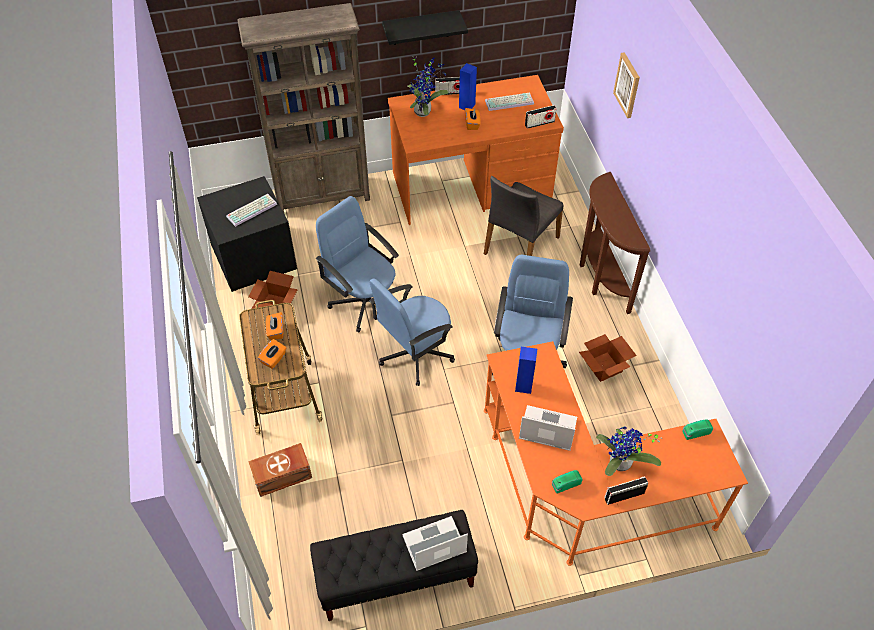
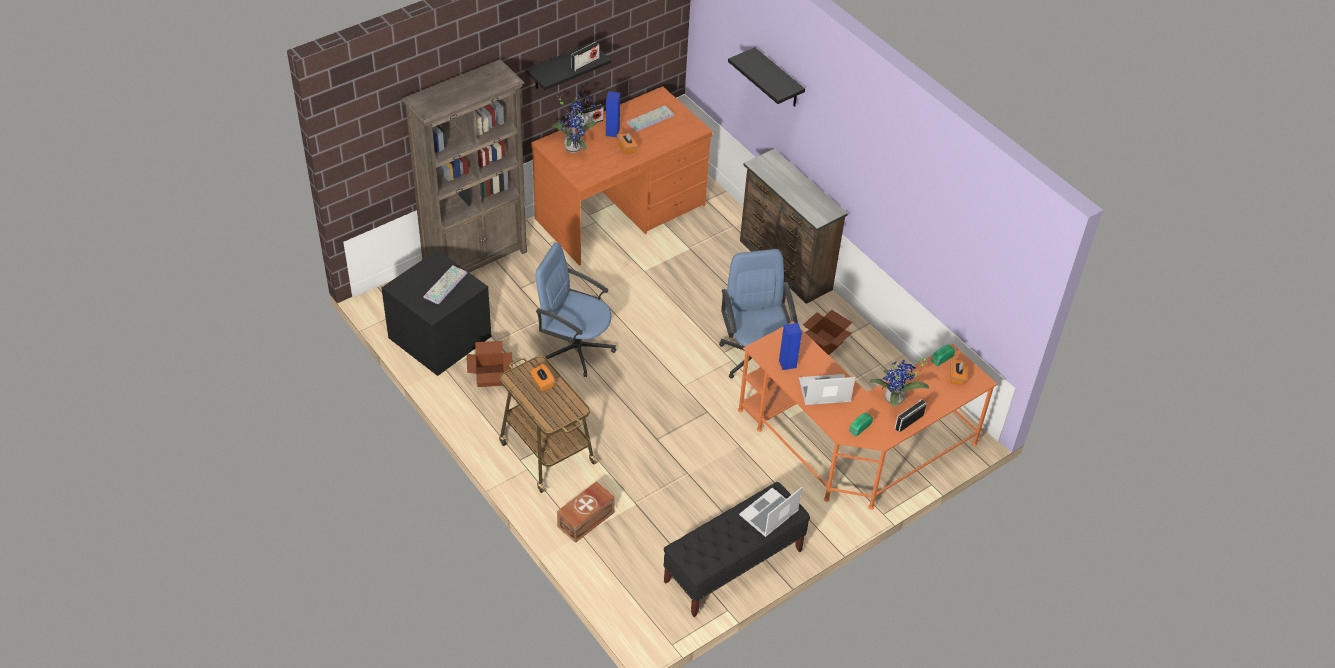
camera: 25 degrees left, 5 degrees down
(274, 359) = (555, 406): orange tissue box -> orange tissue box (956, 377)
(414, 354) = (649, 381): blue office chair -> none
(520, 245) = (696, 256): grey chair -> none
(539, 123) = (689, 132): radio -> radio (585, 63)
(600, 277) = (784, 266): brown console table -> brown dresser
(627, 85) = (778, 79): picture -> black shelf

